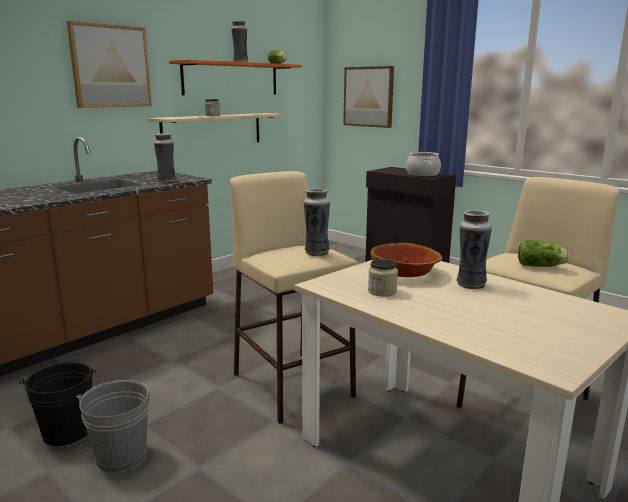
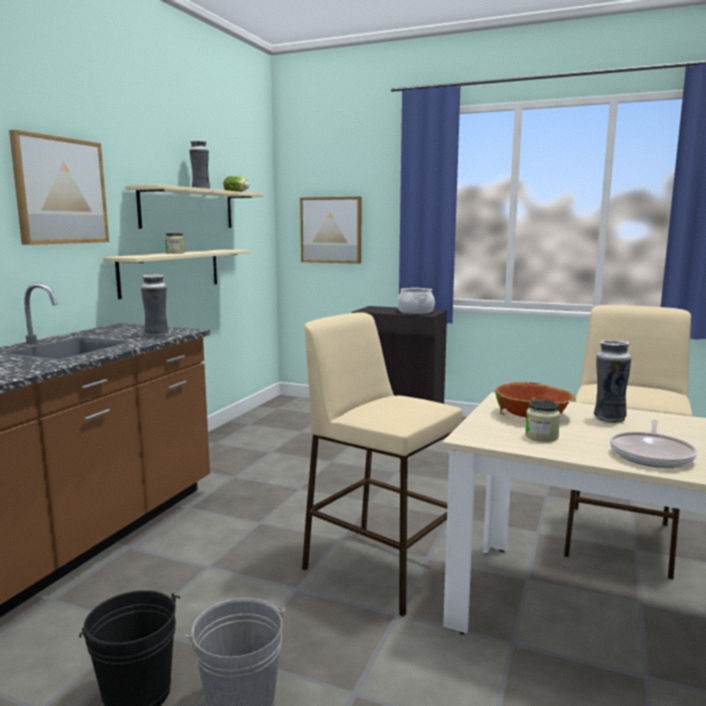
camera: 20 degrees left, 5 degrees down
(231, 79) = (188, 209): orange shelf -> beige shelf
(316, 253) = (418, 404): vase -> none
(458, 319) = (652, 454): none -> frying pan
(541, 266) = (645, 393): lettuce -> none

